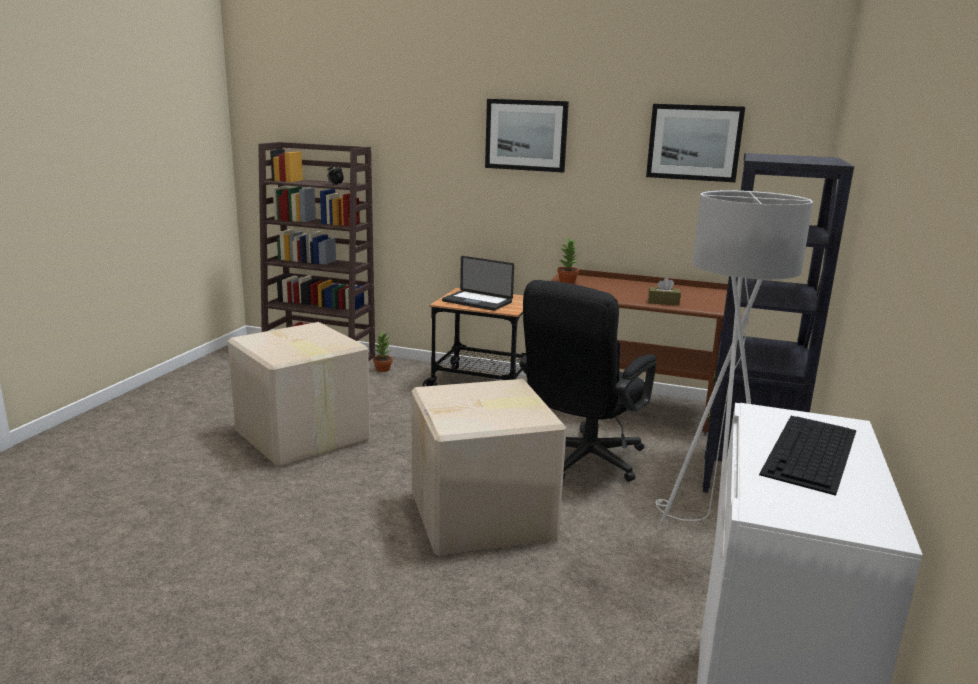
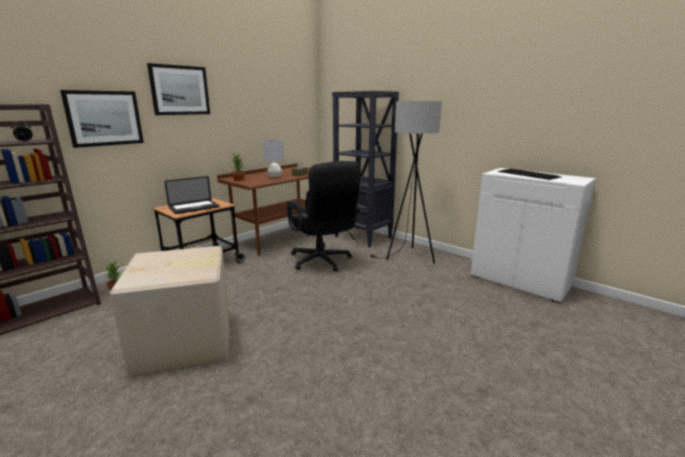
camera: 65 degrees left, 0 degrees up
(484, 516) = (355, 297): cardboard box -> none
(623, 293) = (275, 176): none -> grey table lamp
(694, 142) = (270, 92): picture -> picture (104, 118)
(704, 544) = (407, 257): white floor lamp -> black floor lamp

